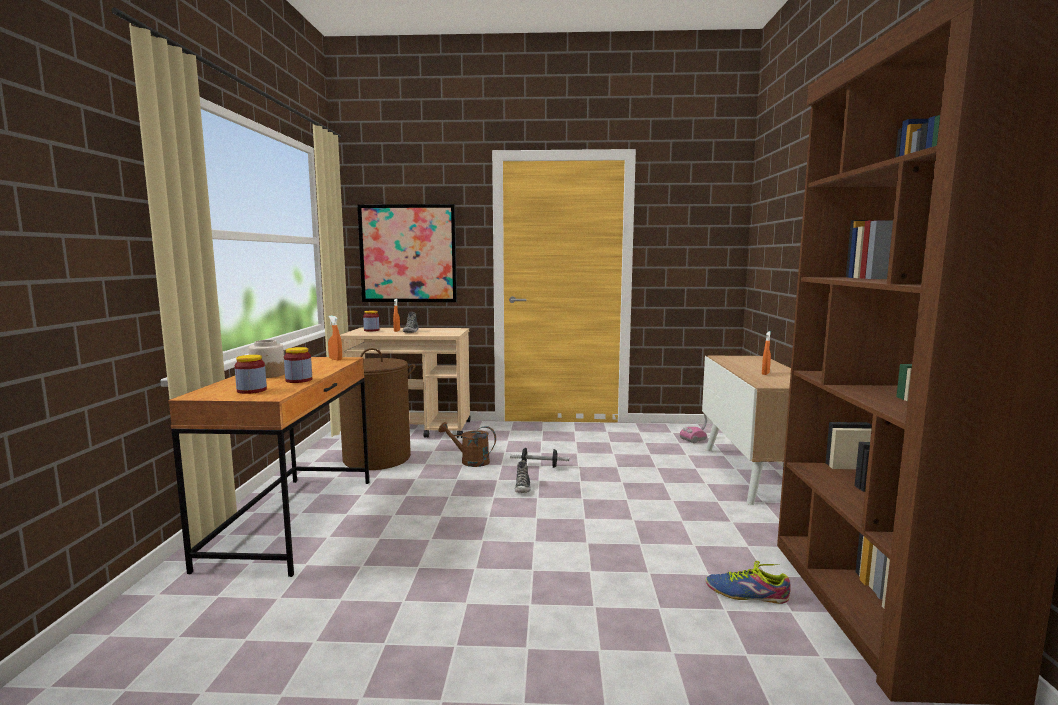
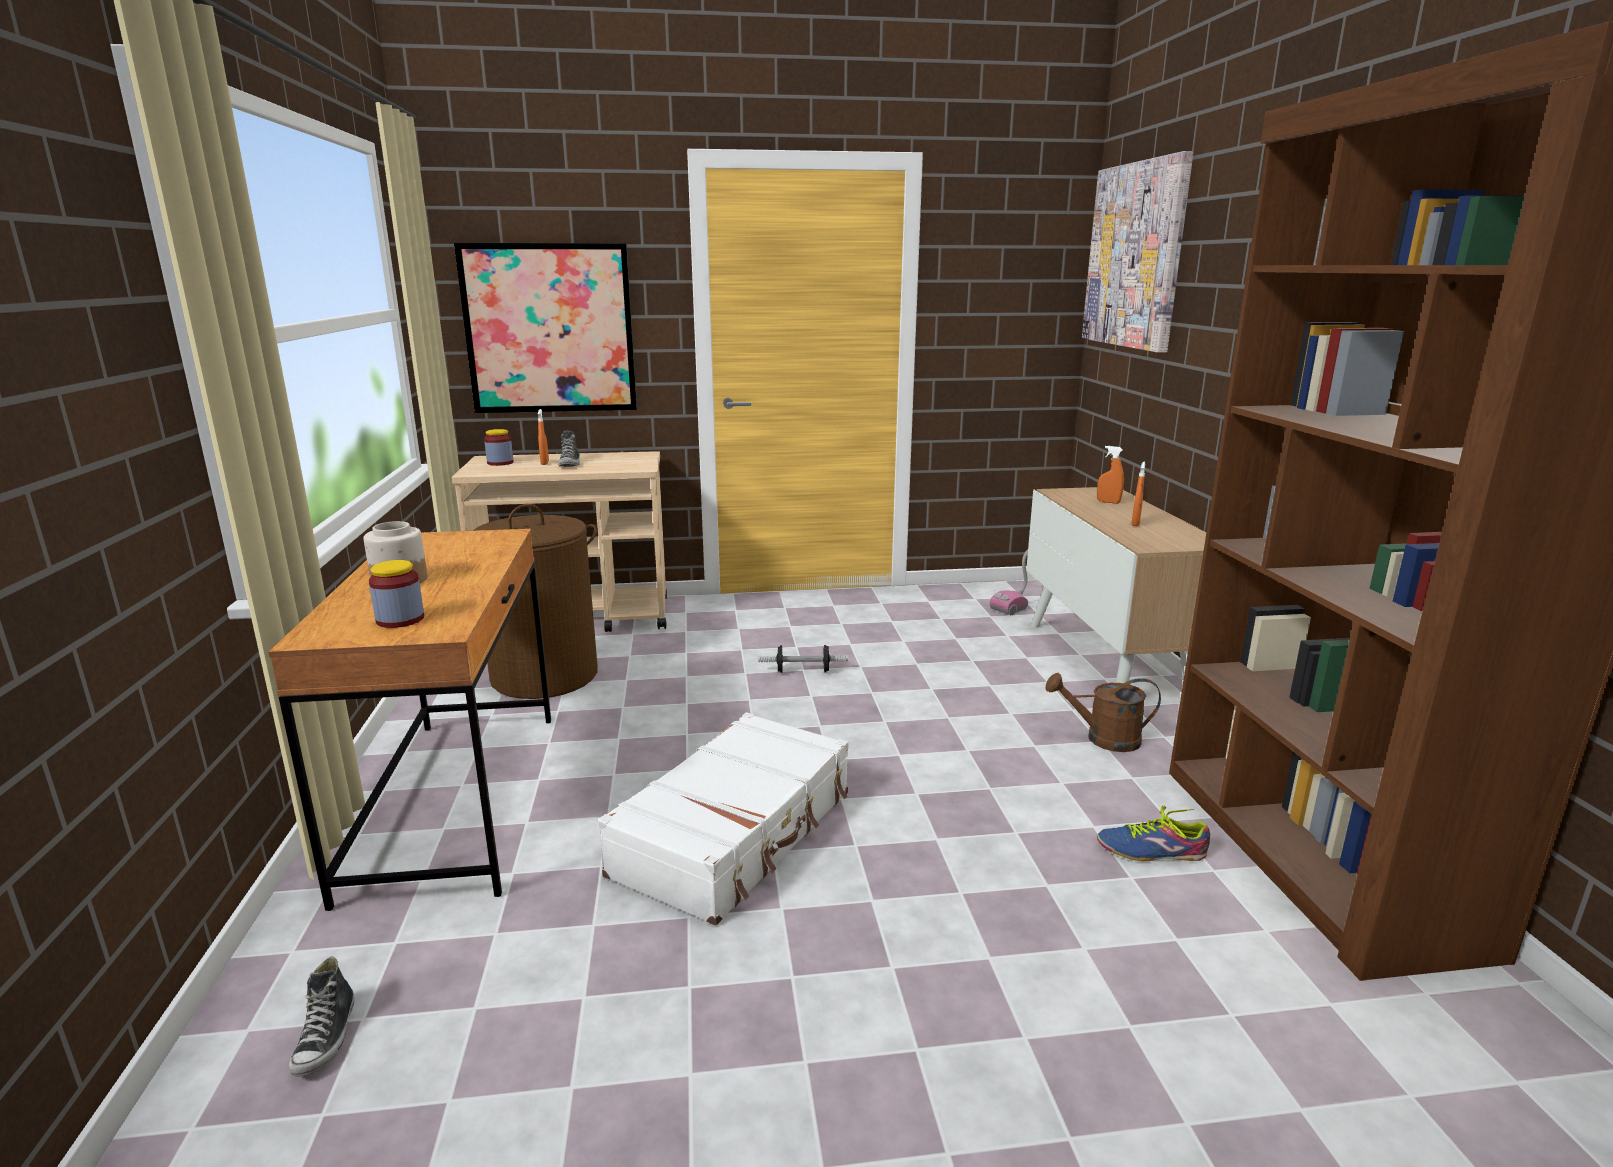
camera: 10 degrees left, 10 degrees up
(299, 380) = (463, 590): jar -> none
(335, 359) = (488, 537): orange spray bottle -> orange spray bottle (1108, 502)
(456, 555) = (736, 833): none -> white suitcase
(470, 461) = (694, 670): brown watering can -> brown watering can (1103, 739)
(523, 488) = (792, 711): shoe -> shoe (326, 1038)
(772, 205) = (1135, 256): none -> picture

